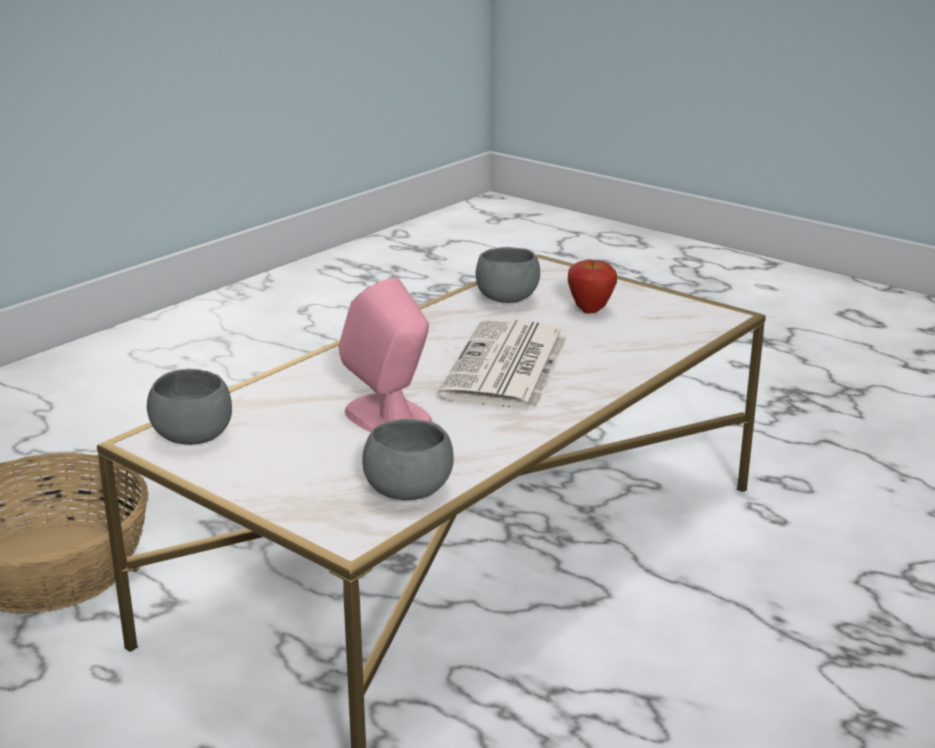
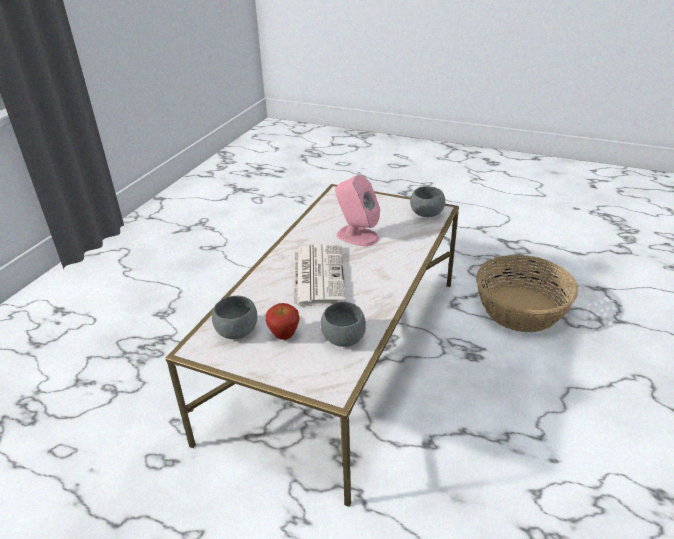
camera: 165 degrees right, 10 degrees up
(409, 491) = (328, 207): grey bowl -> grey bowl (236, 331)

